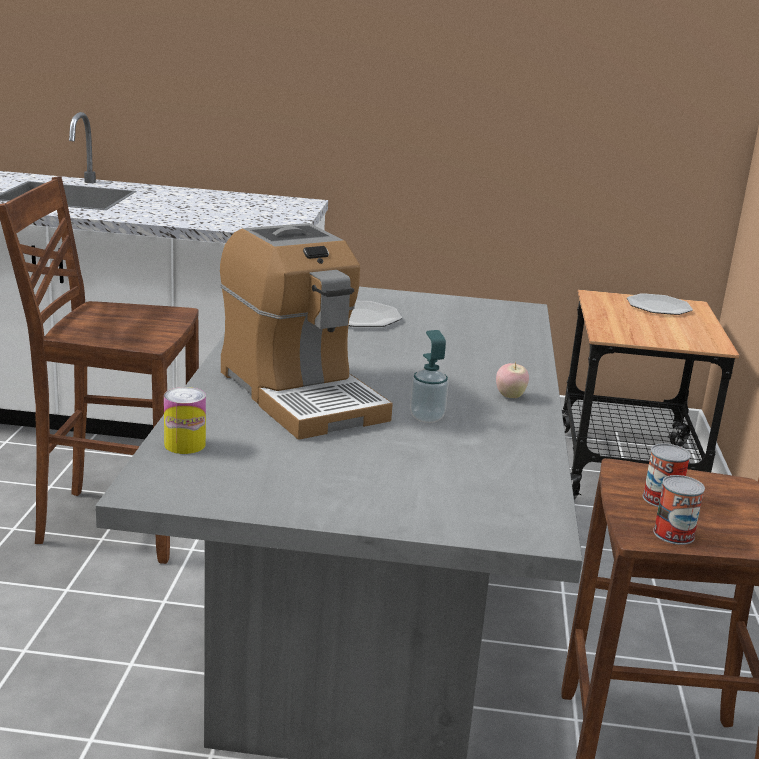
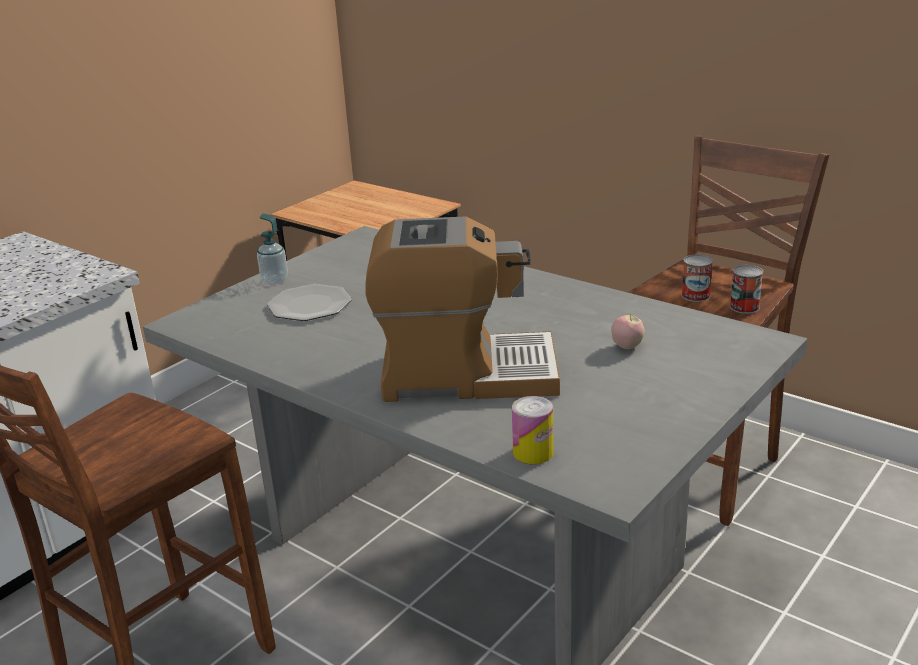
camera: 55 degrees left, 5 degrees up
(427, 417) = (554, 331): soap dispenser -> soap dispenser (275, 280)
(510, 396) = (538, 290): apple -> apple (627, 347)
(658, 306) = (344, 198): plate -> none

